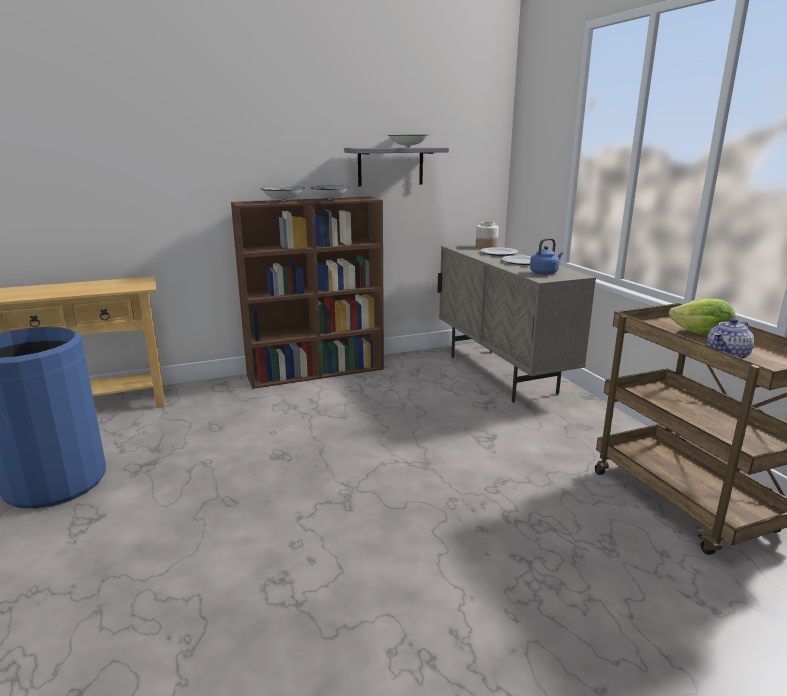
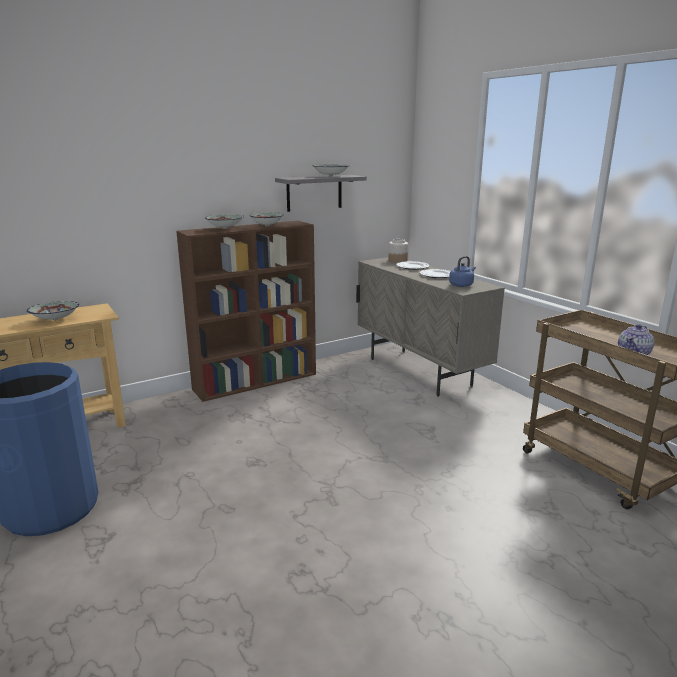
camera: 10 degrees left, 0 degrees up
(93, 288) = (55, 319): none -> bowl
(701, 334) = (607, 335): lettuce -> none

